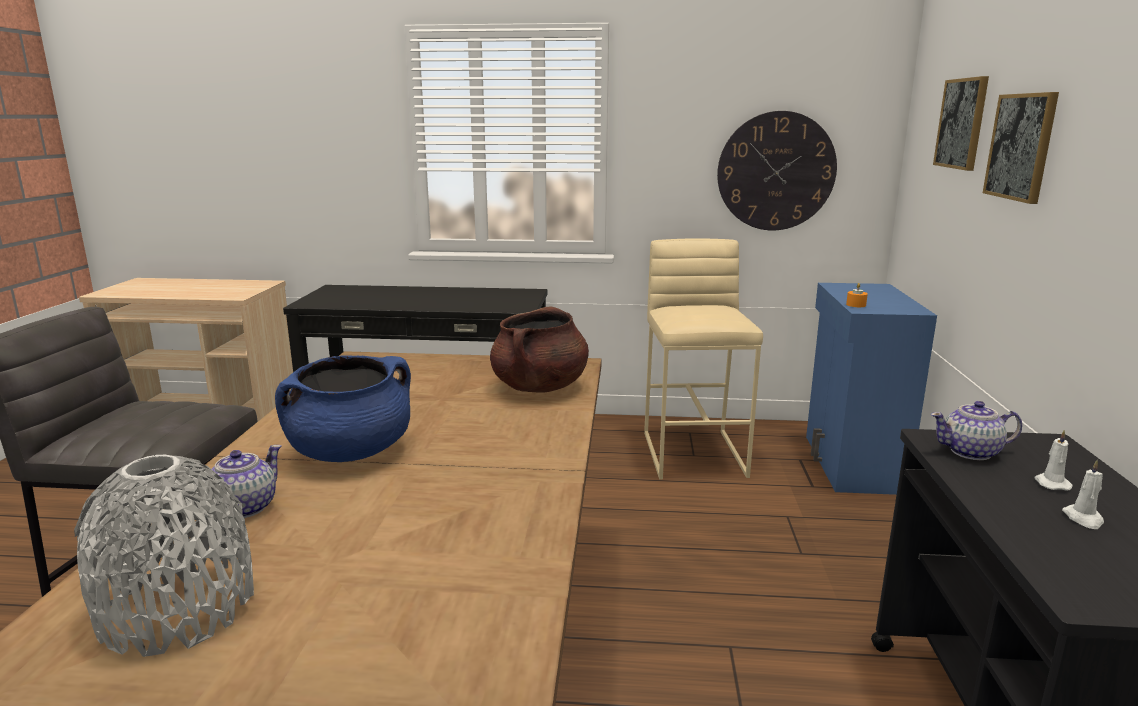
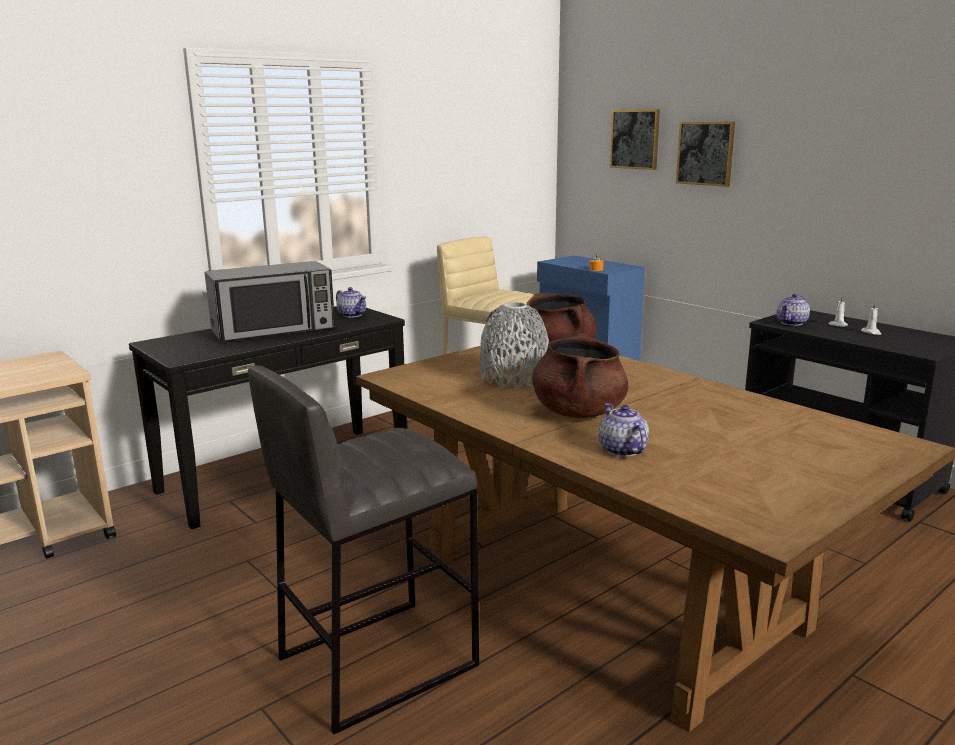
camera: 45 degrees left, 0 degrees up
(178, 608) = (738, 483): grey vase -> grey vase (514, 377)
(351, 452) = (578, 412): blue cooking pot -> brown cooking pot
(421, 297) = (274, 330): none -> microwave
(510, 299) = (352, 315): none -> teapot
(776, 171) = (490, 179): wall clock -> none

